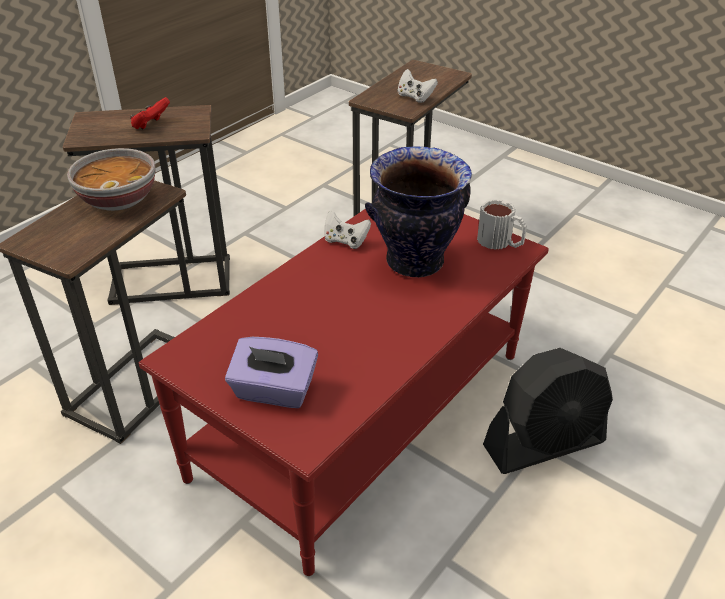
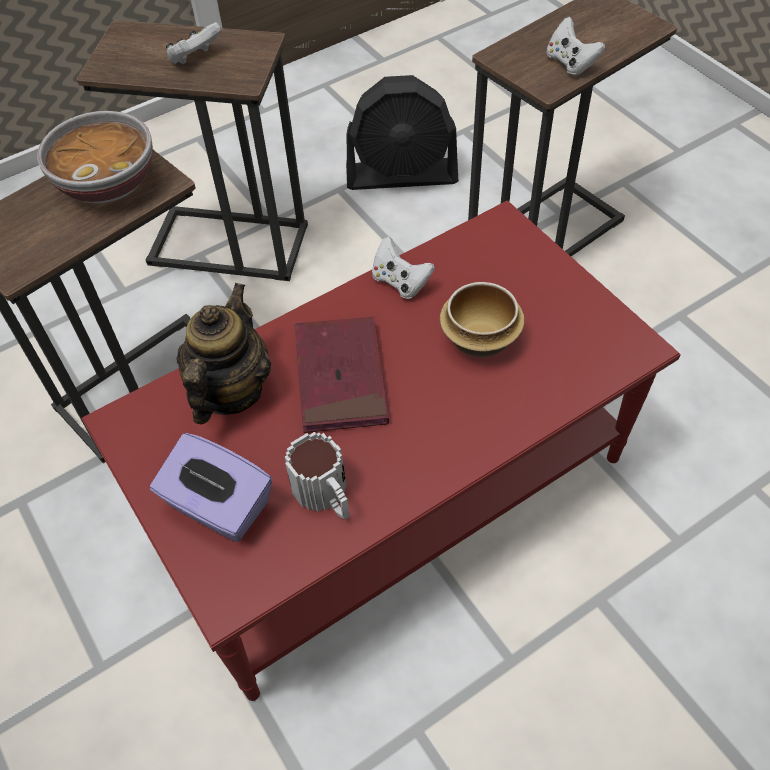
camera: 20 degrees right, 15 degrees up
(151, 125) = (195, 58): red game controller -> white game controller
(250, 323) = (230, 391): none -> teapot
(329, 300) = (340, 377): none -> red book
(415, 263) = (479, 340): vase -> bowl
(500, 242) = (613, 330): mug -> mug (326, 496)
(544, 444) = (607, 603): black fan -> black fan (402, 175)

